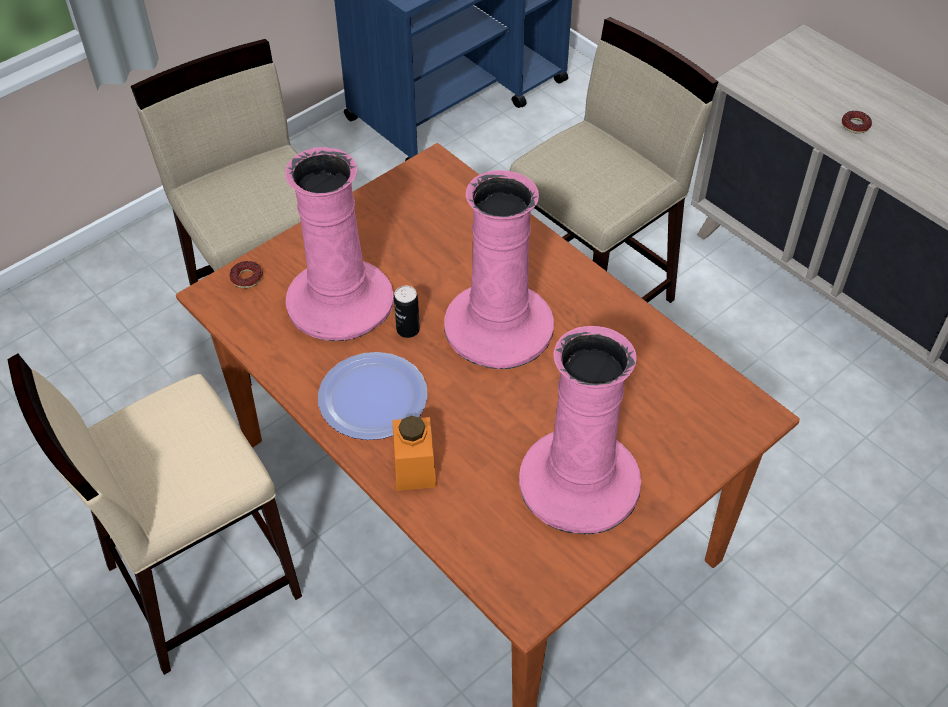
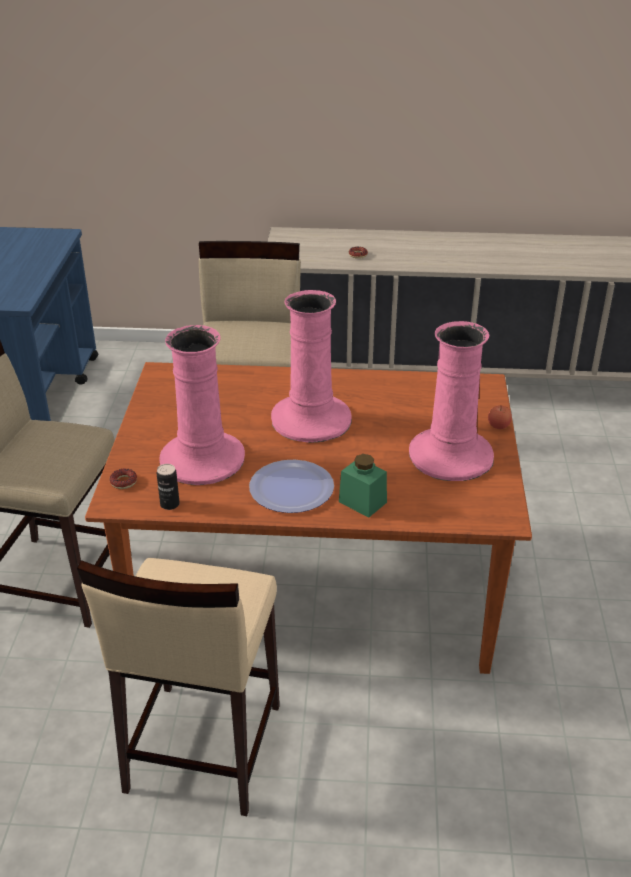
camera: 45 degrees left, 15 degrees down
(408, 329) = (263, 449): can -> can (170, 504)
(415, 467) = (362, 502): orange jar -> green jar
(688, 484) = (498, 426): none -> apple

